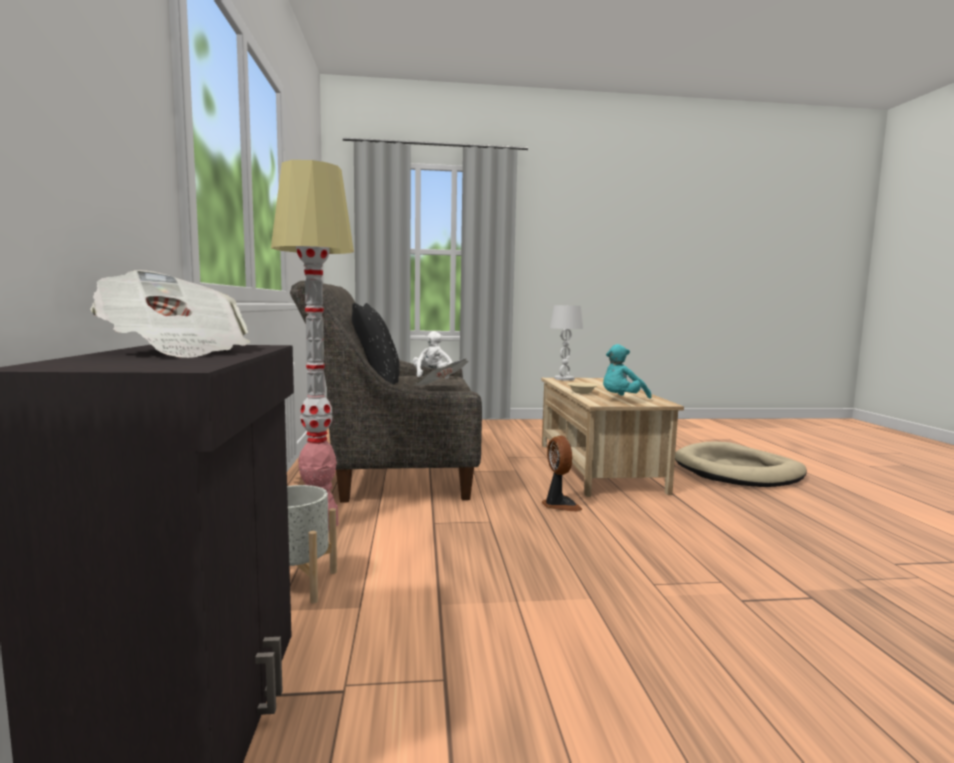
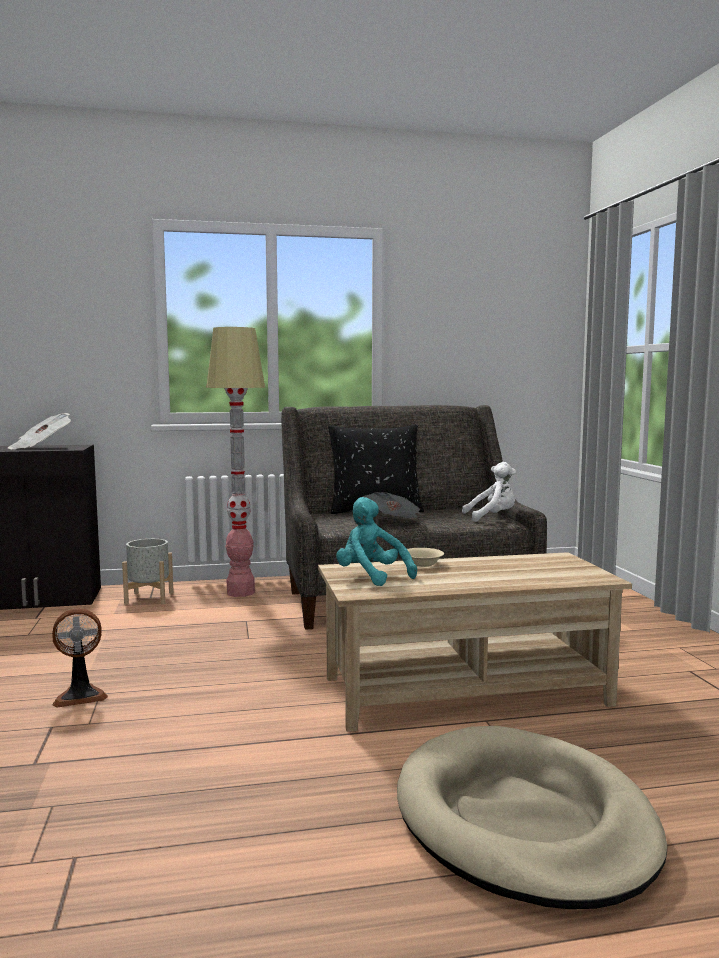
camera: 85 degrees right, 0 degrees up
(559, 505) = (295, 664): fan -> fan (80, 695)
(564, 379) = (564, 560): white table lamp -> none

